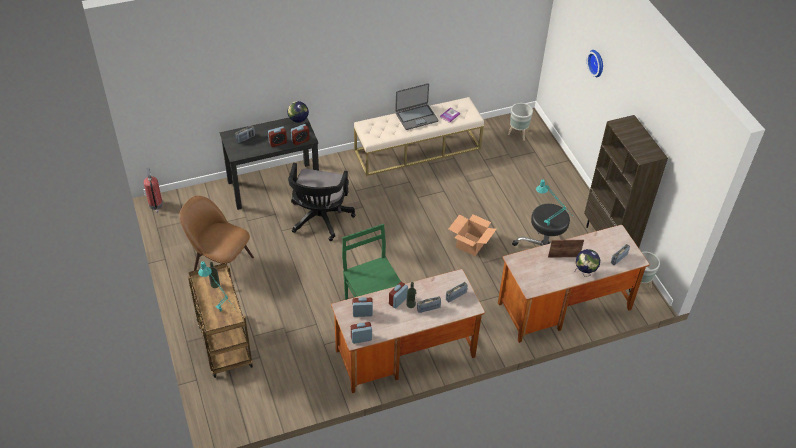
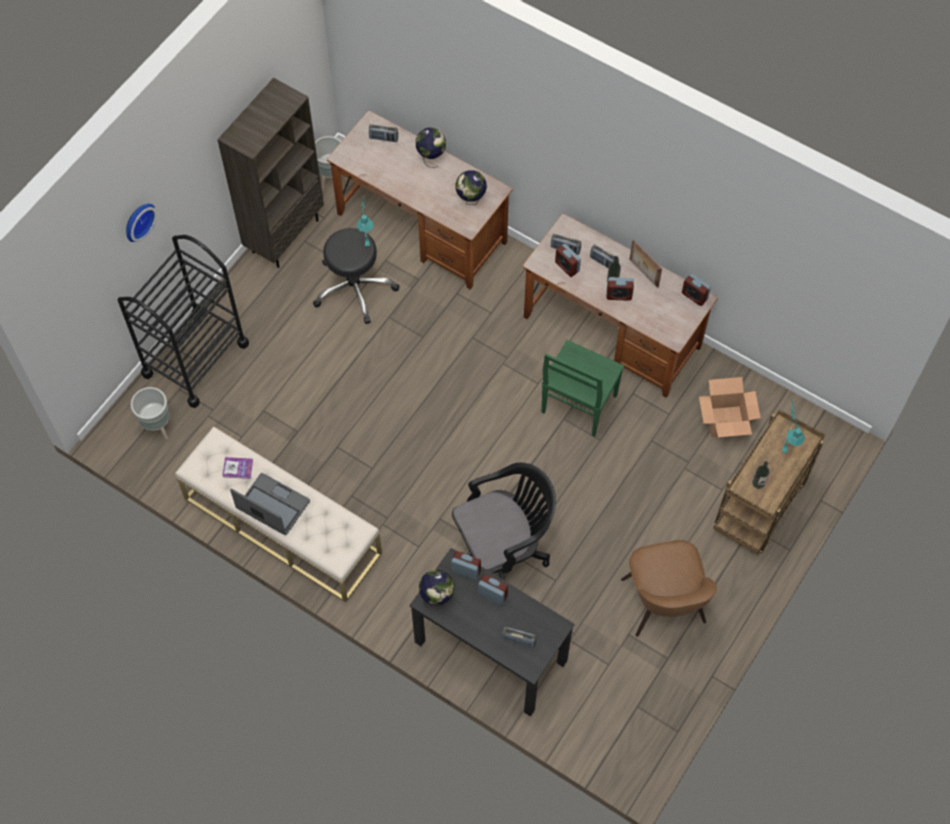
camera: 125 degrees left, 15 degrees up
(156, 205) = (645, 769): fire extinguisher -> none
(362, 313) = (663, 316): alarm clock -> alarm clock (567, 267)
(471, 244) = (404, 364): cardboard box -> cardboard box (725, 421)
(534, 273) = (471, 200): none -> globe
(549, 165) = (195, 359): none -> black cart
(563, 256) = (423, 186): picture frame -> picture frame (643, 273)

